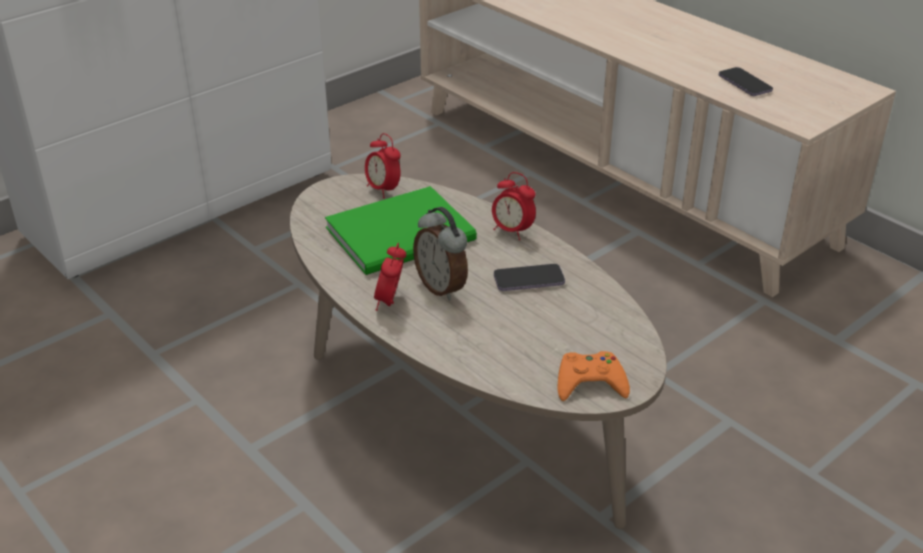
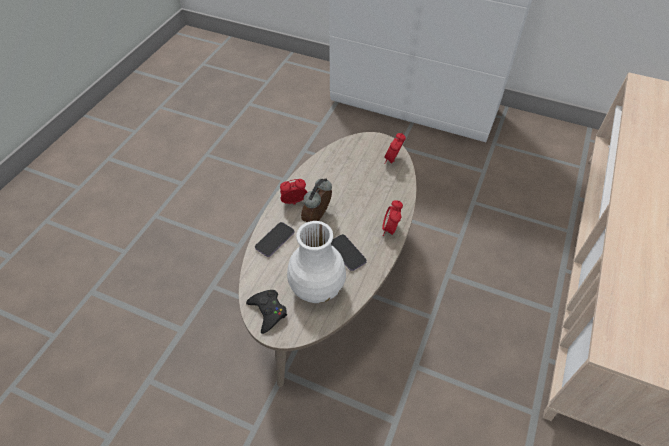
camera: 65 degrees right, 15 degrees up
(405, 234) = (356, 185): green book -> none
(576, 325) = (316, 289): none -> white vase
(590, 383) = (268, 312): orange game controller -> black game controller
(744, 84) = (643, 296): phone -> phone (275, 240)

